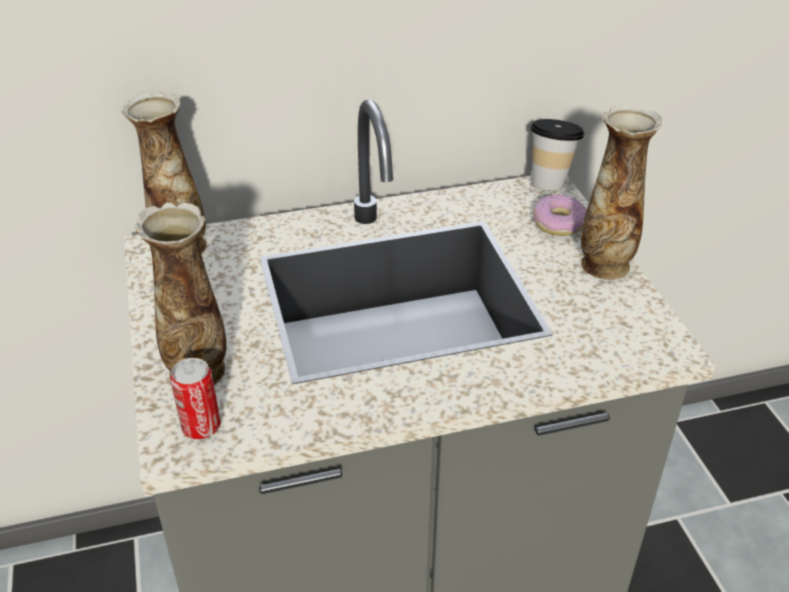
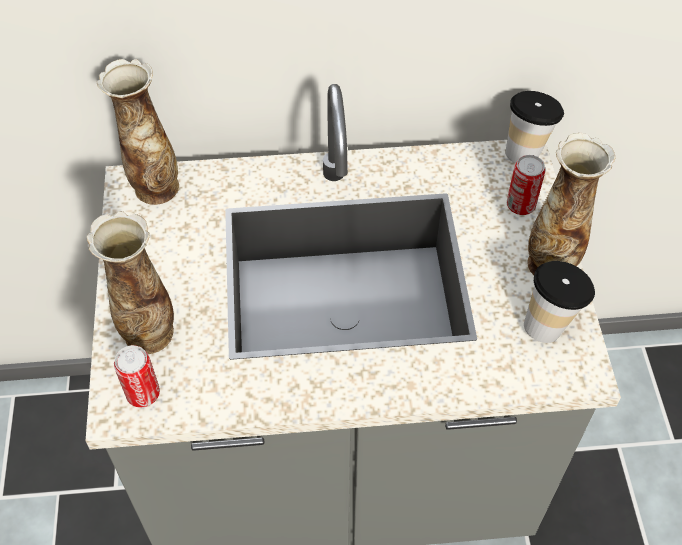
camera: 10 degrees right, 15 degrees up
(559, 223) = (520, 205): donut -> can
(621, 312) = (549, 323): none -> cup

